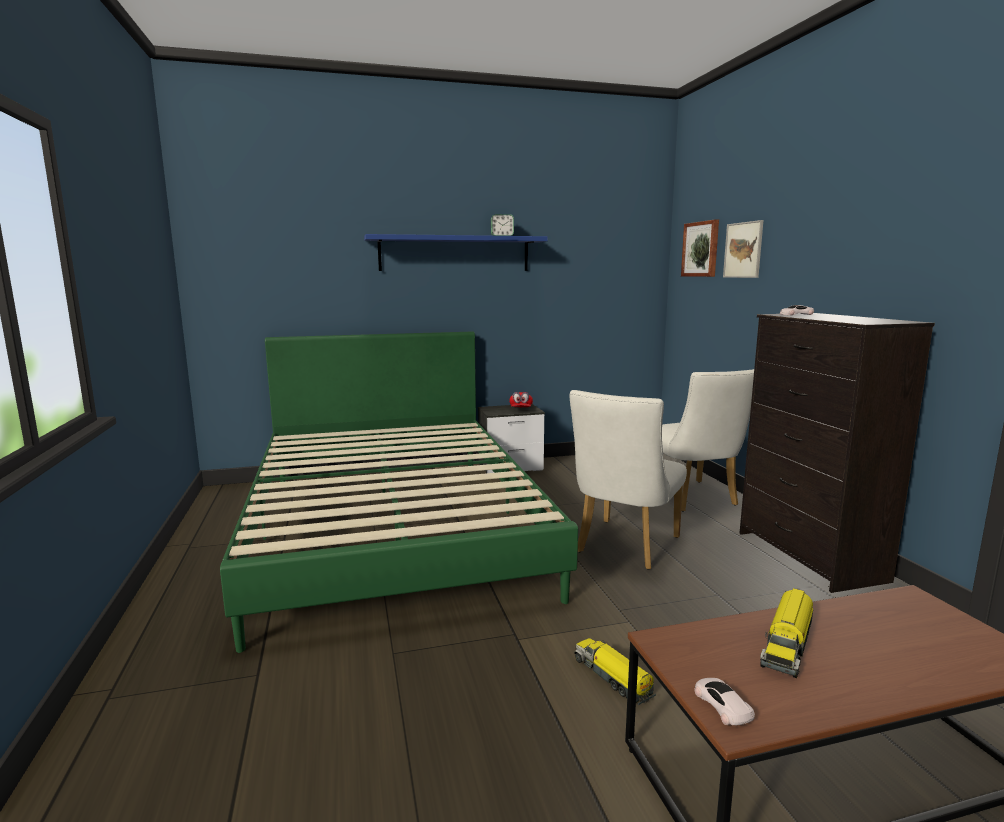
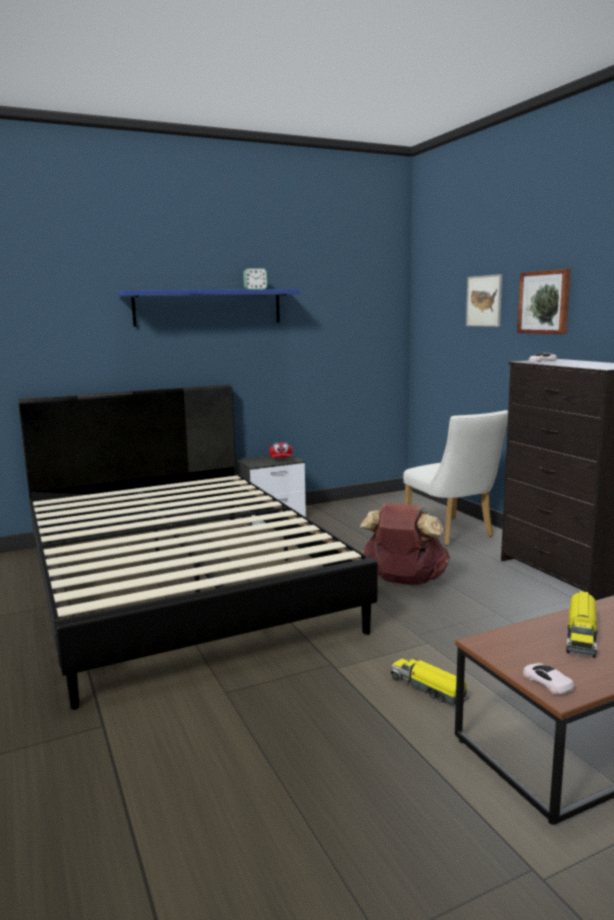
camera: 10 degrees left, 0 degrees up
(393, 527) = (178, 583): green bed -> black bed
(624, 547) = (403, 581): white chair -> brown backpack
(701, 249) = (442, 299): picture -> picture (544, 302)

